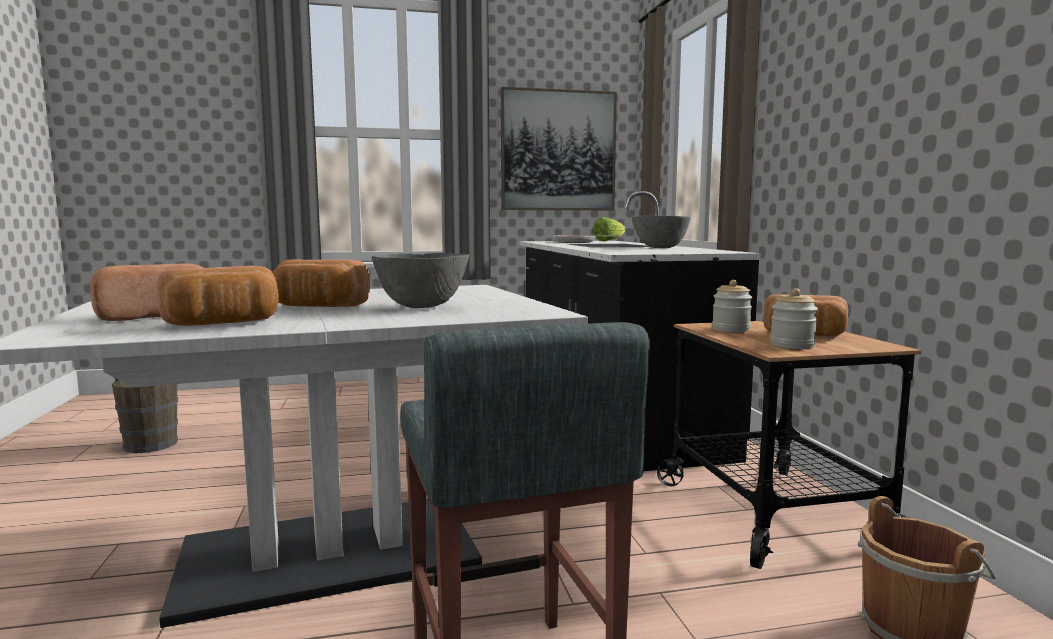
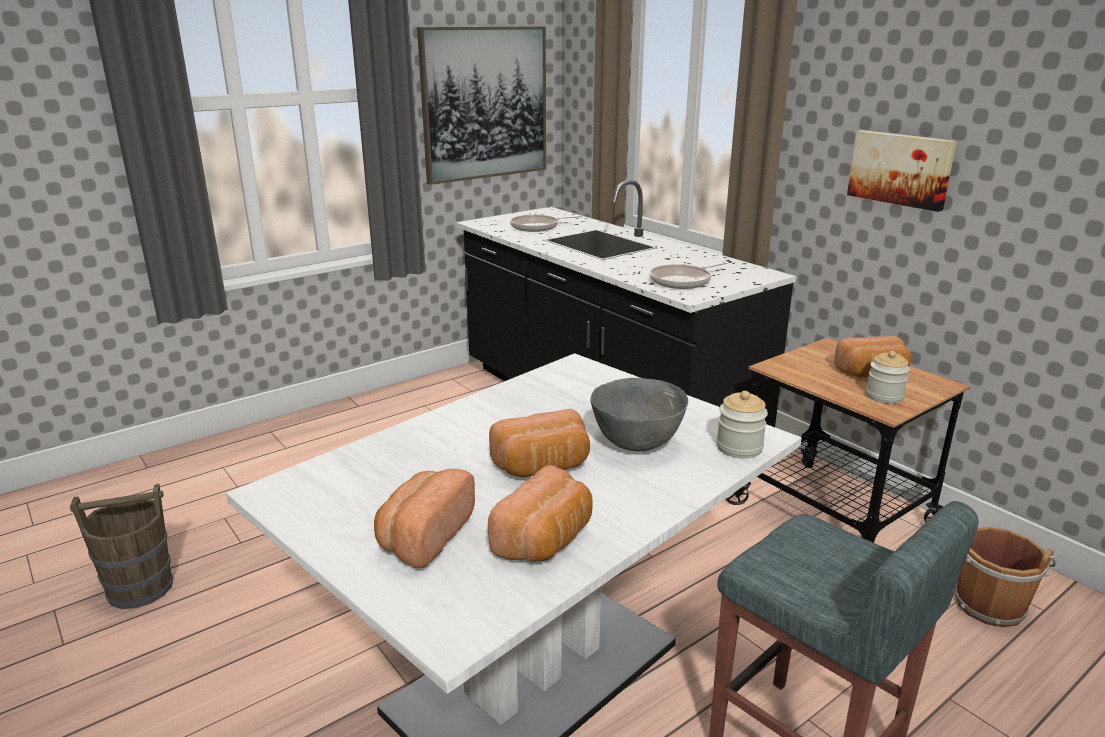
camera: 25 degrees left, 15 degrees up
(609, 241) = (555, 213): lettuce -> none
(637, 251) = (683, 281): none -> frying pan
(660, 248) = (677, 259): grey bowl -> none
(731, 329) = (807, 371): jar -> jar (739, 448)
(855, 124) = (901, 169): none -> picture

